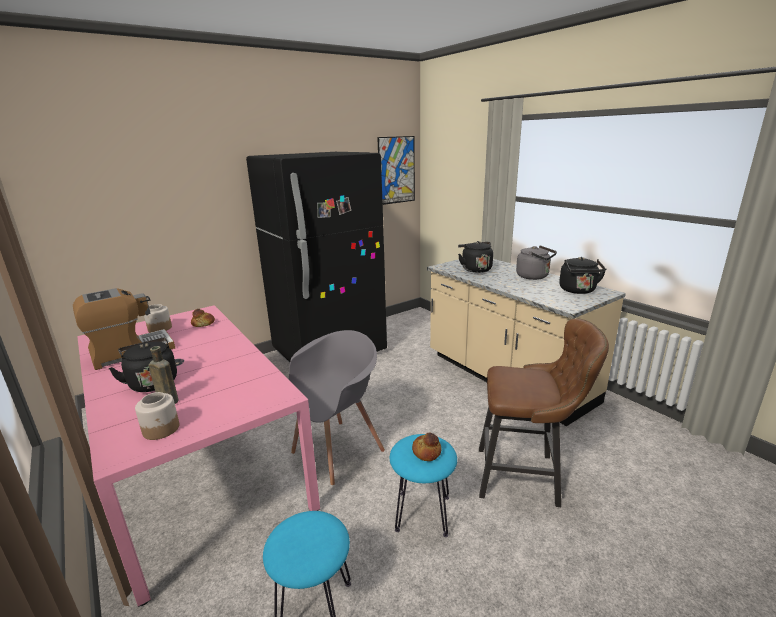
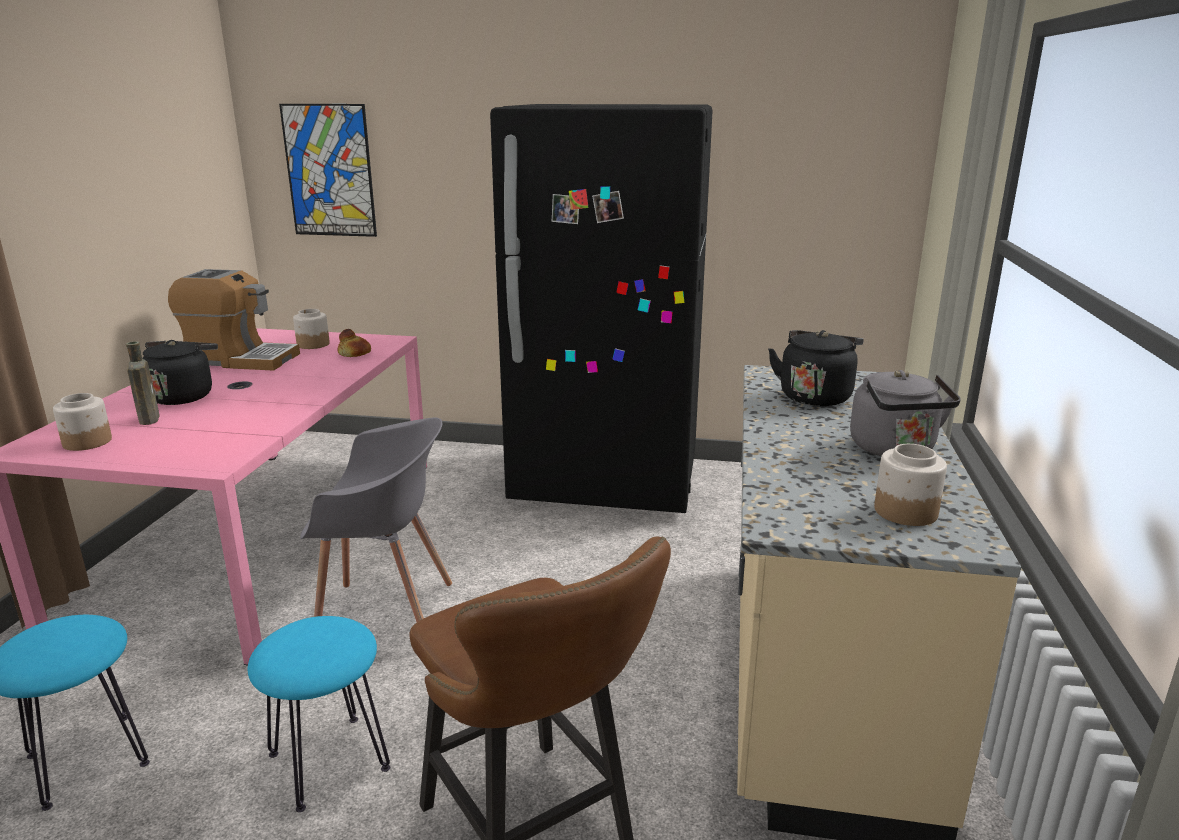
camera: 45 degrees right, 0 degrees up
(396, 170) = (862, 154): picture -> picture (329, 171)
(427, 452) = (309, 647): bread -> none
(578, 291) = (904, 511): black kettle -> jar

